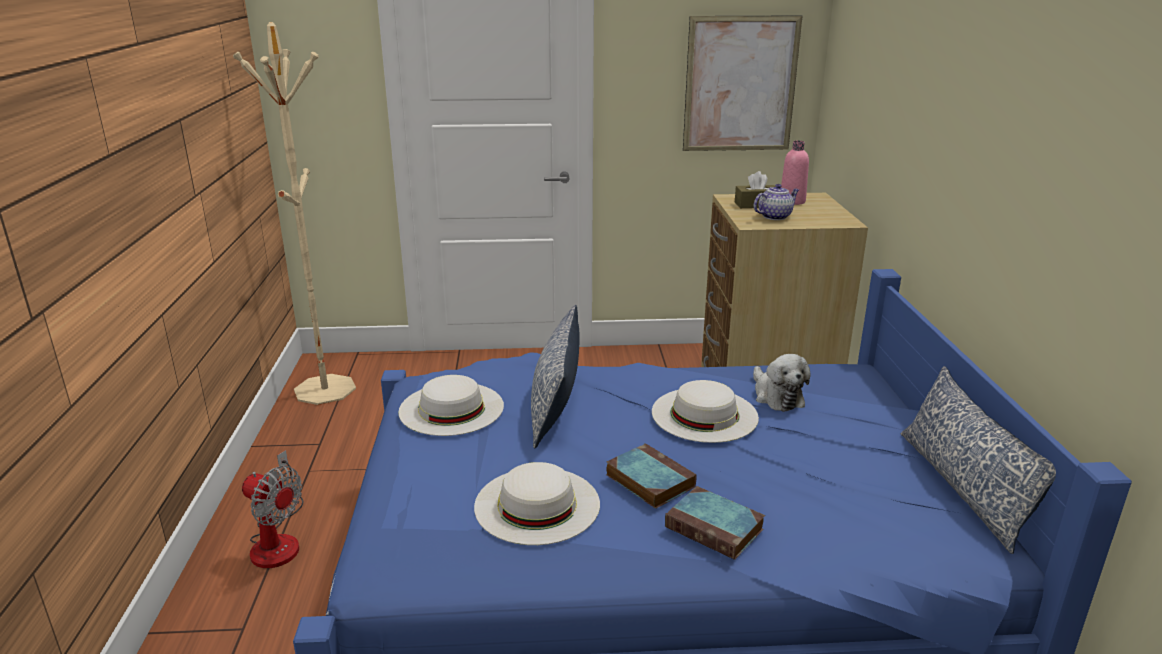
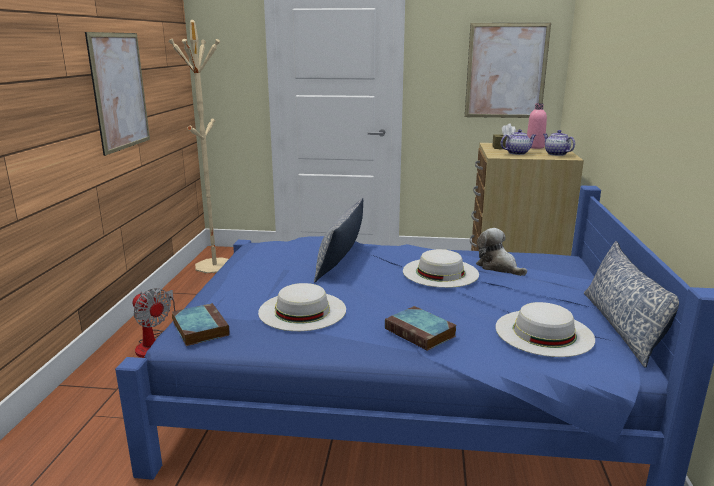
camera: 10 degrees right, 5 degrees down
(178, 156) = (120, 91): none -> picture
(451, 408) = (269, 258): white hat -> white hat (544, 332)
(648, 480) = (384, 303): book -> book (199, 328)
(776, 396) = (498, 267): plush toy -> plush toy turned 150 degrees clockwise
(826, 216) = (556, 154): none -> teapot

